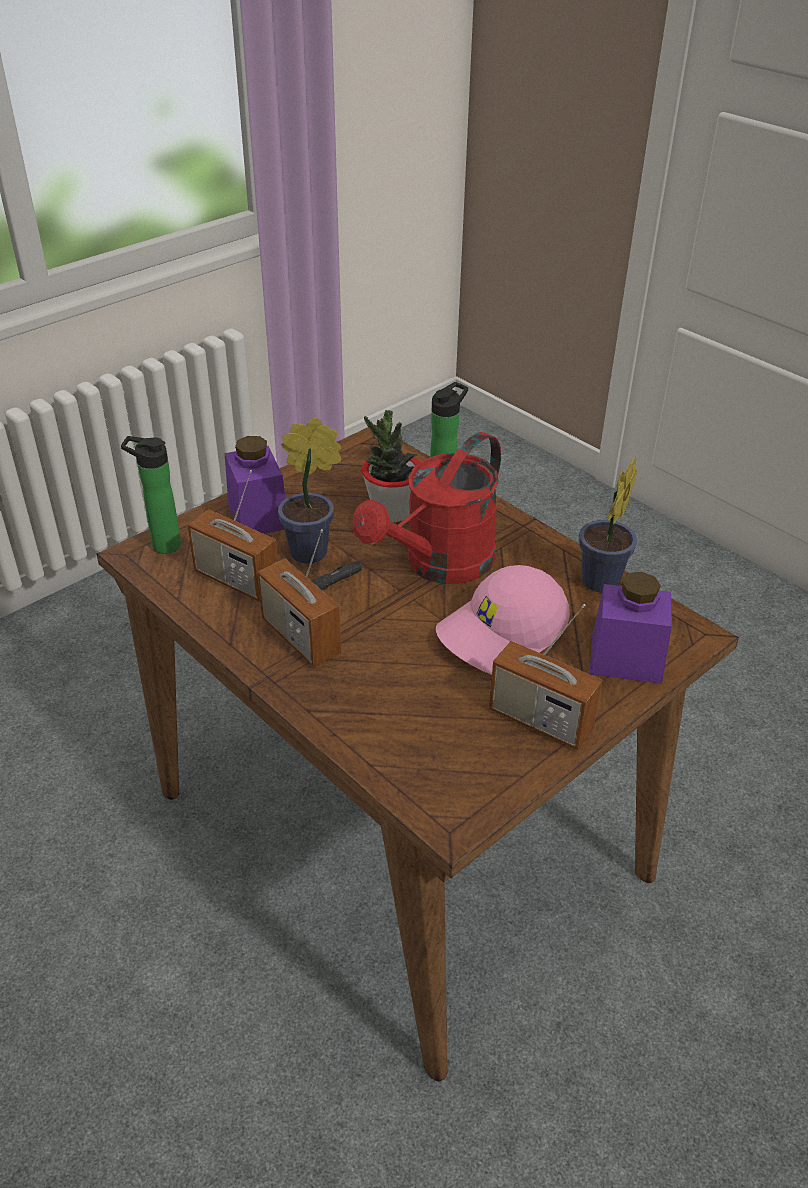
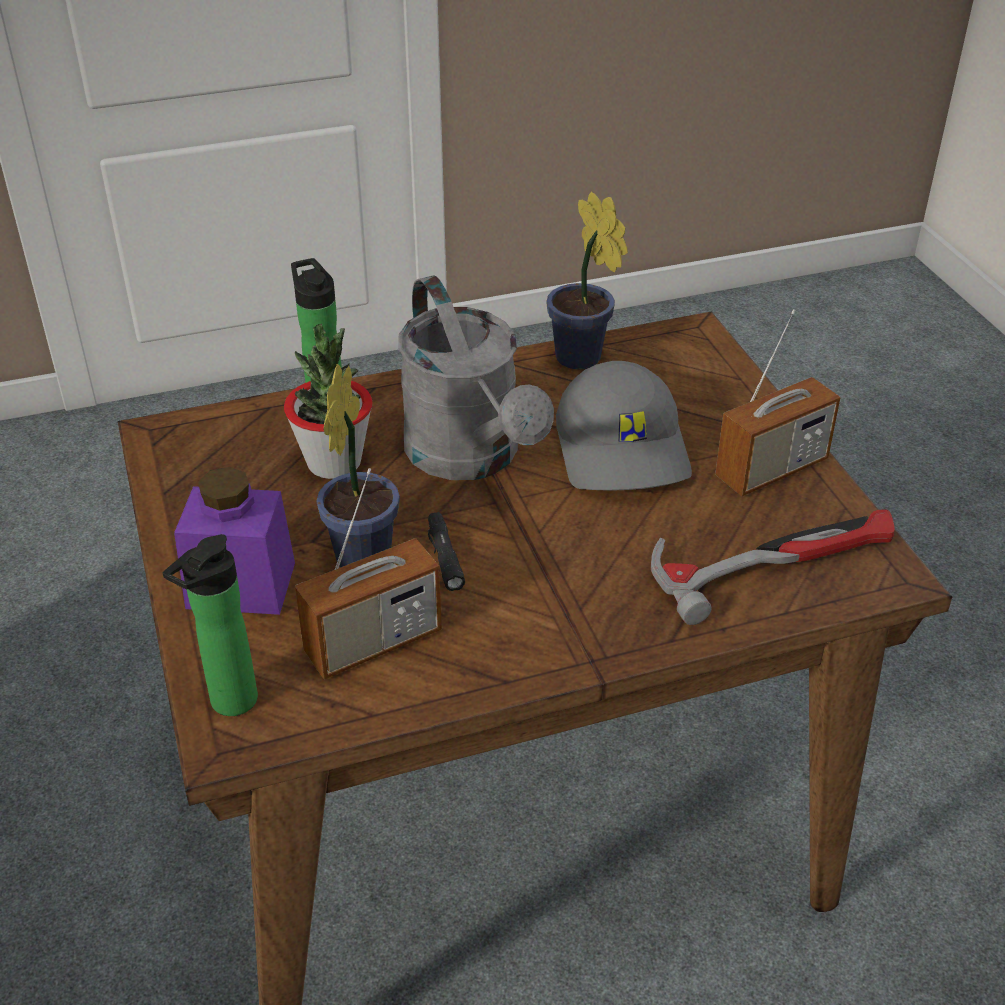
camera: 65 degrees left, 0 degrees up
(300, 637) = (533, 611): radio -> none
(427, 745) = (774, 560): none -> hammer
(439, 565) = (472, 458): red watering can -> grey watering can
(502, 634) = (624, 450): pink cap -> grey cap
(626, 659) = (709, 385): purple jar -> none

